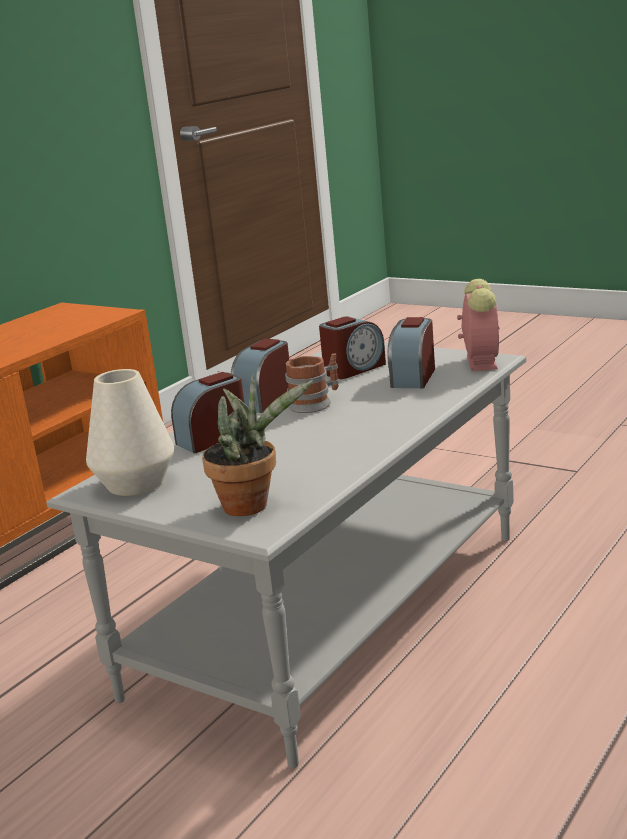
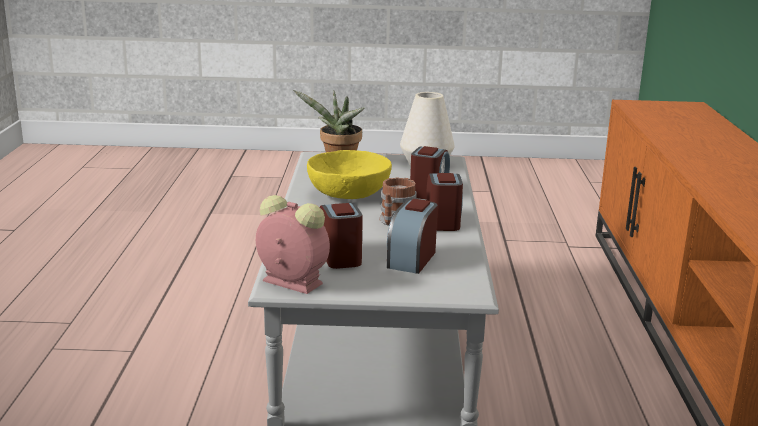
camera: 145 degrees right, 0 degrees up
(312, 445) = (349, 194): none -> yellow bowl
(480, 361) = (290, 282): alarm clock -> alarm clock turned 150 degrees clockwise

